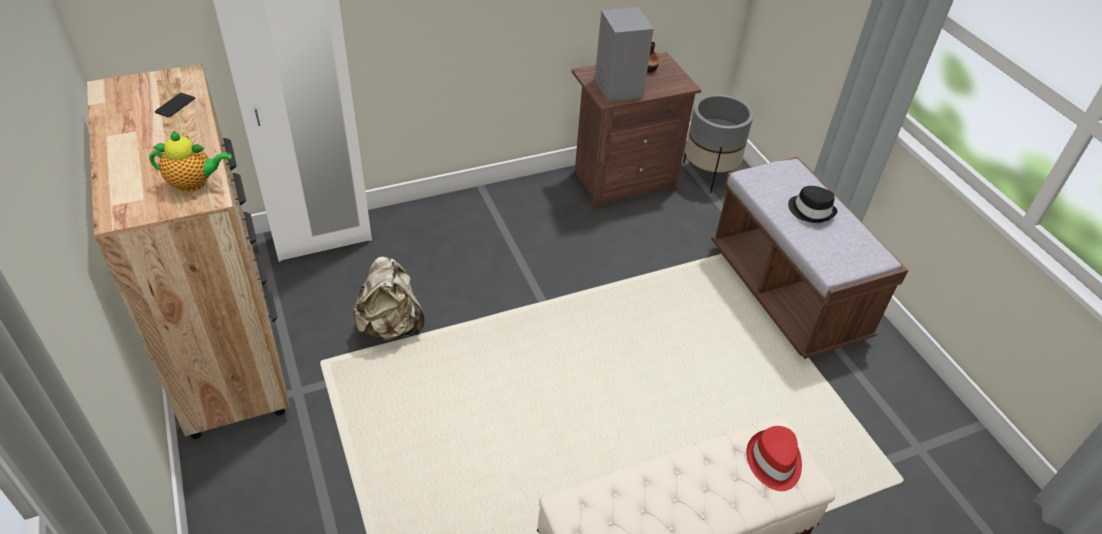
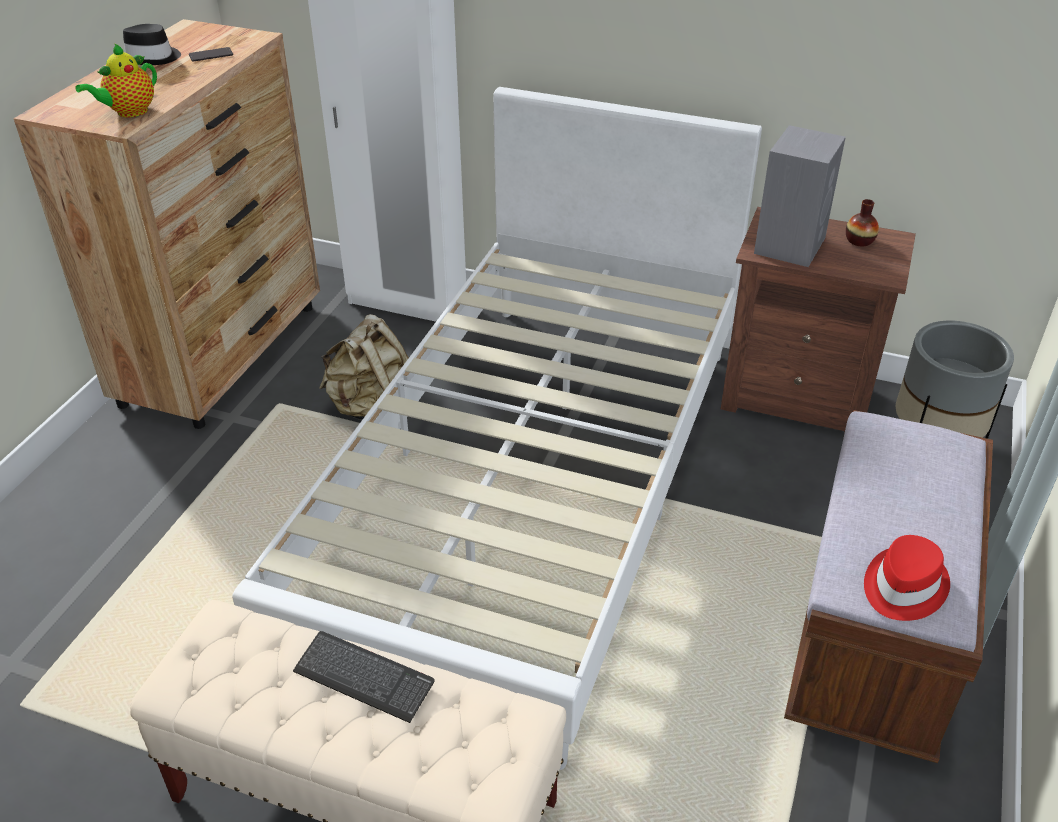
camera: 45 degrees right, 5 degrees down
(194, 183) = (129, 112): teapot -> teapot turned 90 degrees clockwise
(547, 318) = (529, 488): none -> white bed
(683, 473) = (364, 678): none -> keyboard
(773, 462) = (477, 744): red hat -> red hat (903, 587)
(811, 210) = (910, 505): black hat -> black hat (152, 58)

